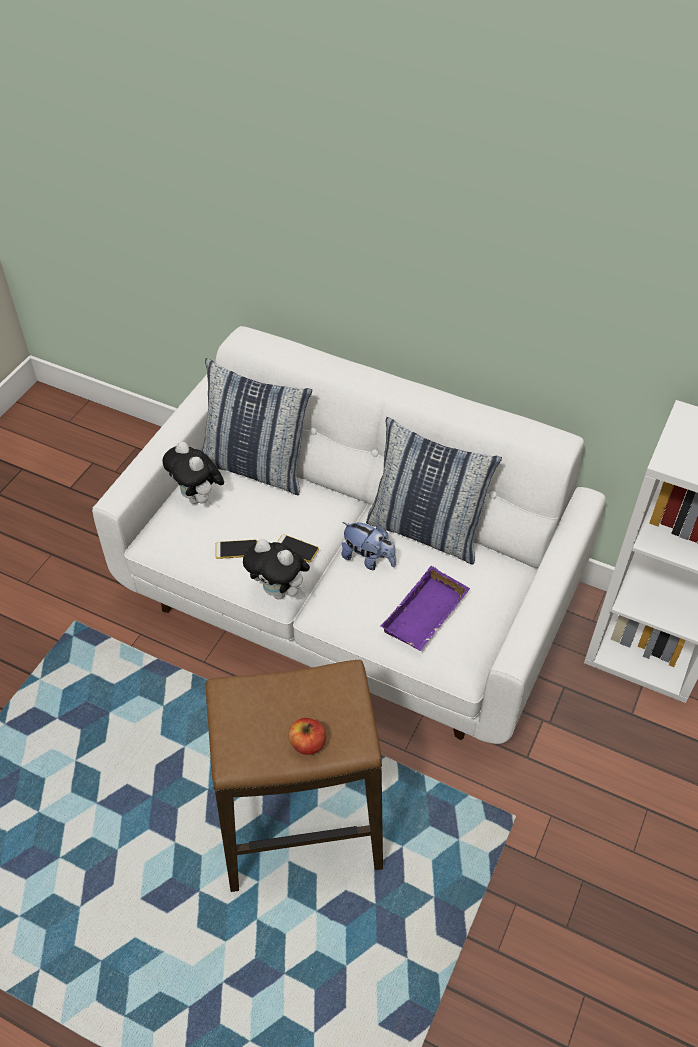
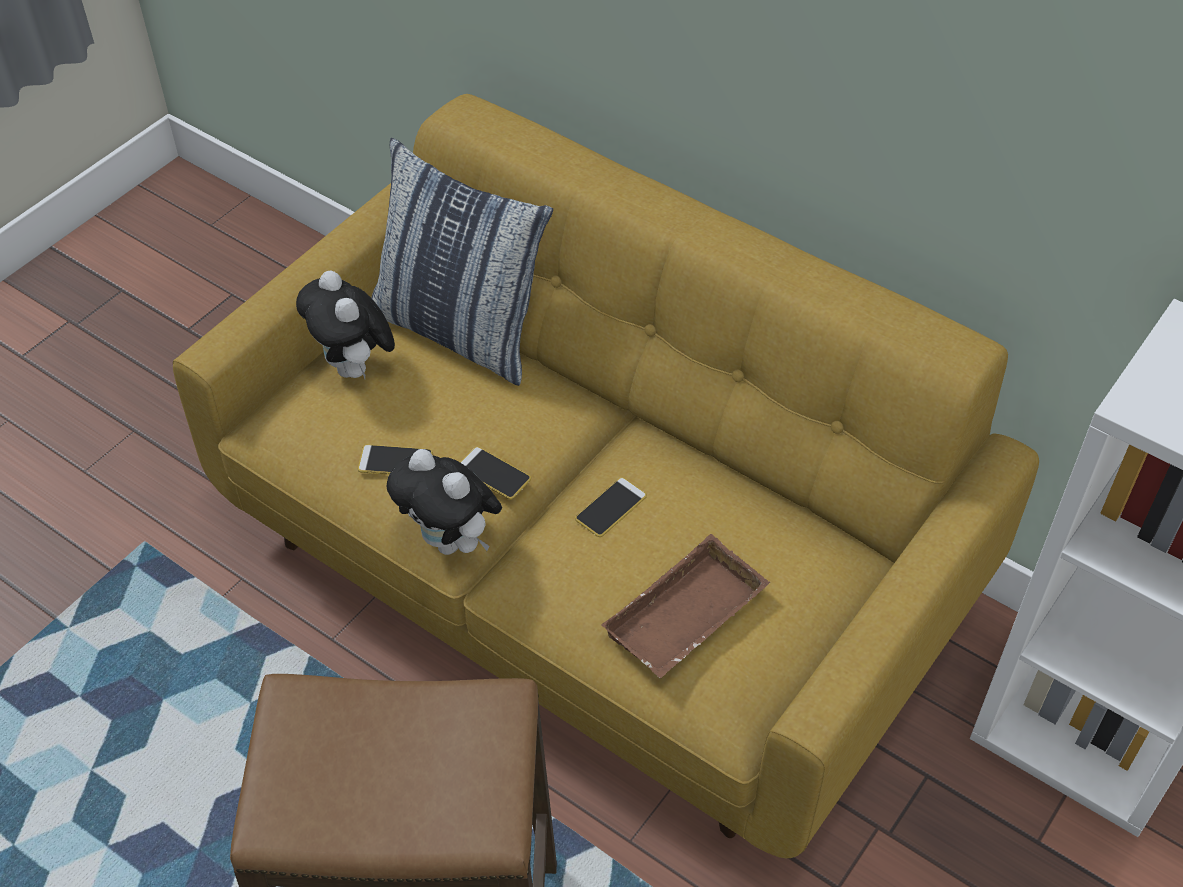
camera: 10 degrees right, 0 degrees up
(307, 744) = (405, 814): apple -> none
(350, 598) = (594, 569): white sofa -> yellow sofa
(368, 559) = (611, 508): plush toy -> phone
(426, 531) = (719, 474): pillow -> none
(426, 616) = (687, 619): purple tray -> brown tray

